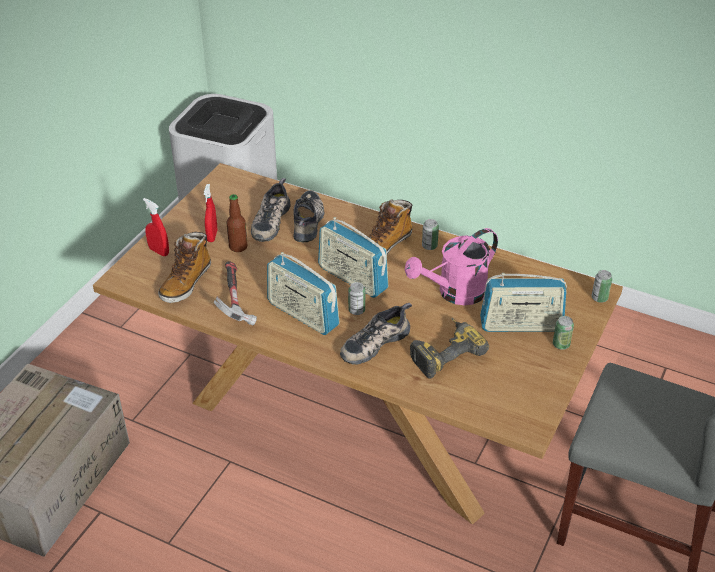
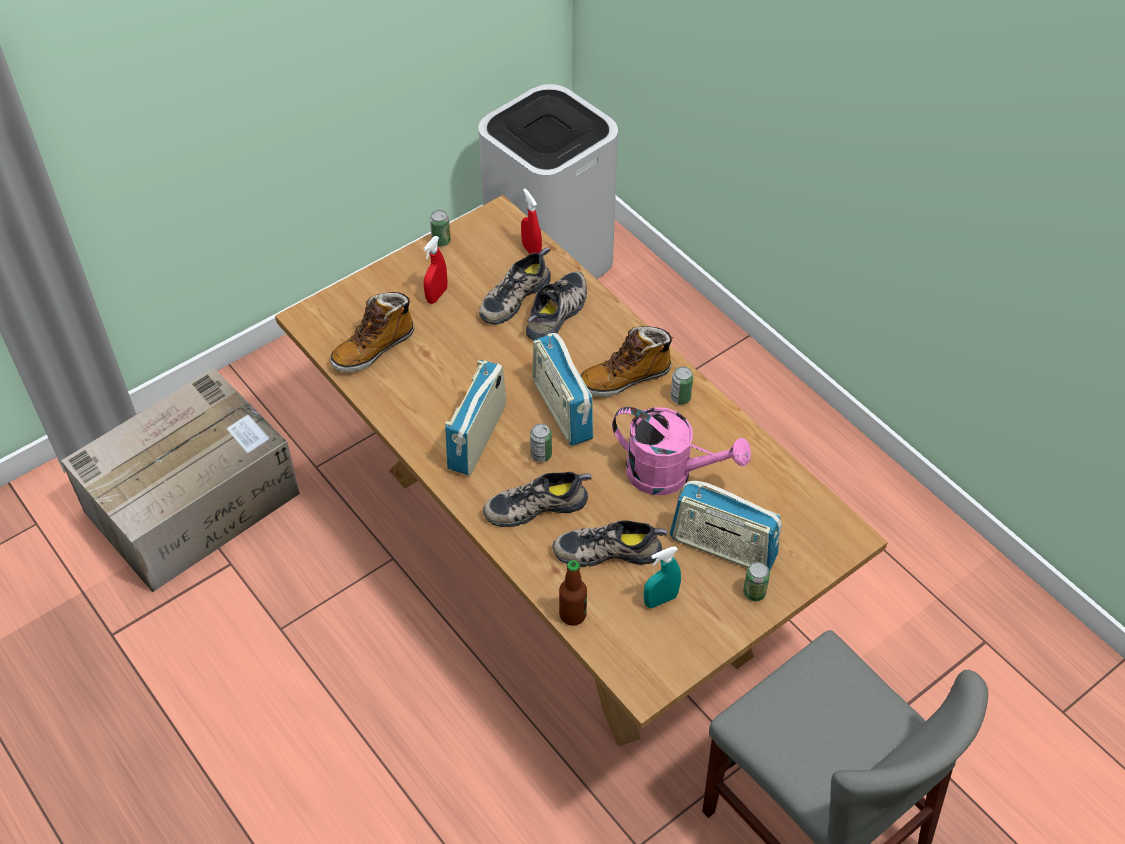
camera: 25 degrees right, 10 degrees up
(159, 251) = (367, 296): red spray bottle -> red spray bottle (531, 251)
(234, 302) = (412, 393): hammer -> none
(238, 247) = (457, 320): bottle -> bottle (572, 615)
(303, 314) = (477, 437): radio -> radio turned 45 degrees clockwise
(444, 352) = (608, 549): power drill -> shoe
(455, 293) = (670, 474): pink watering can -> pink watering can turned 150 degrees counterclockwise
(502, 370) = (660, 600): none -> turquoise spray bottle
(599, 298) = (845, 547): can -> can (441, 241)

